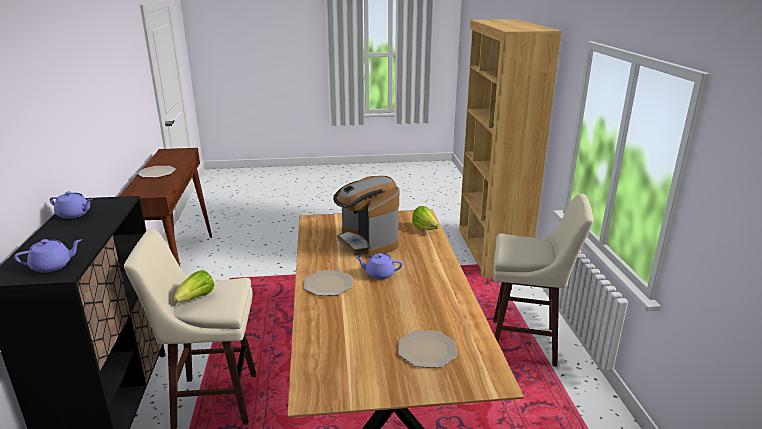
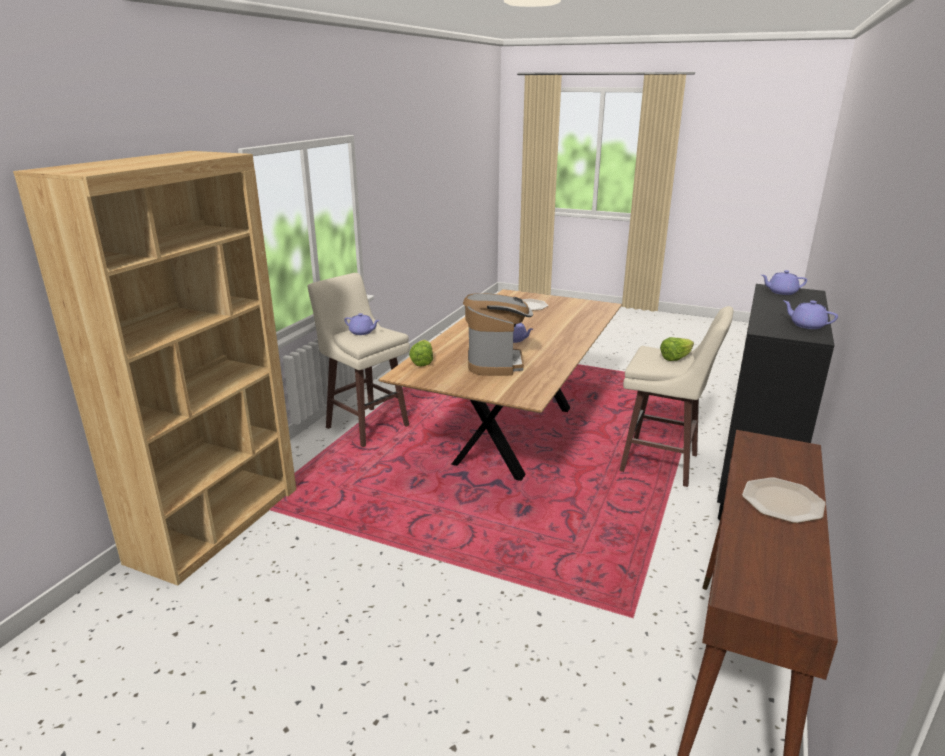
camera: 150 degrees left, 0 degrees up
(328, 284) = (561, 342): plate -> none
(530, 247) = (362, 332): none -> purple teapot

